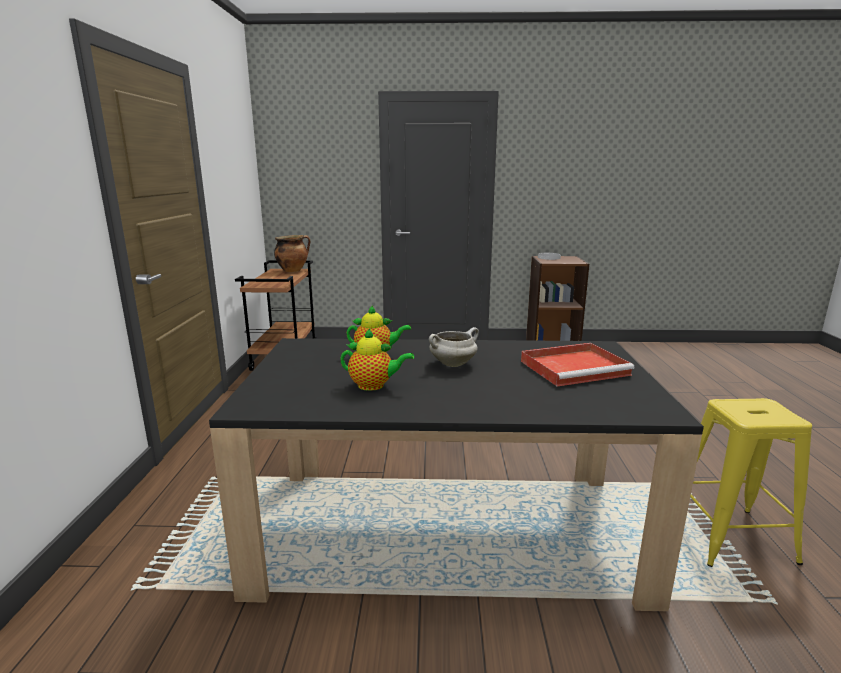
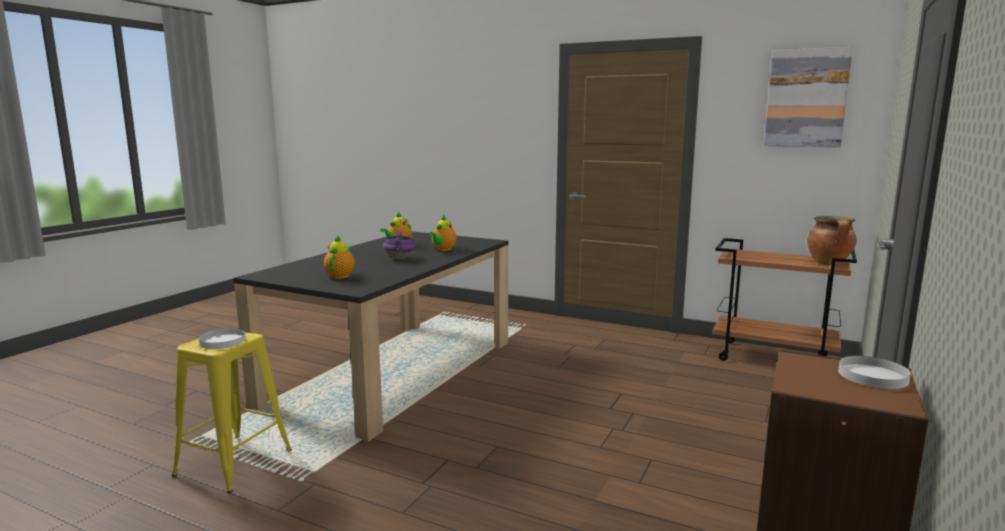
camera: 115 degrees right, 5 degrees down
(236, 144) = (806, 98): none -> picture
(453, 364) = (400, 258): white cooking pot -> purple cooking pot
(575, 367) = (341, 276): red tray -> teapot
(757, 409) = (222, 341): none -> white plate

